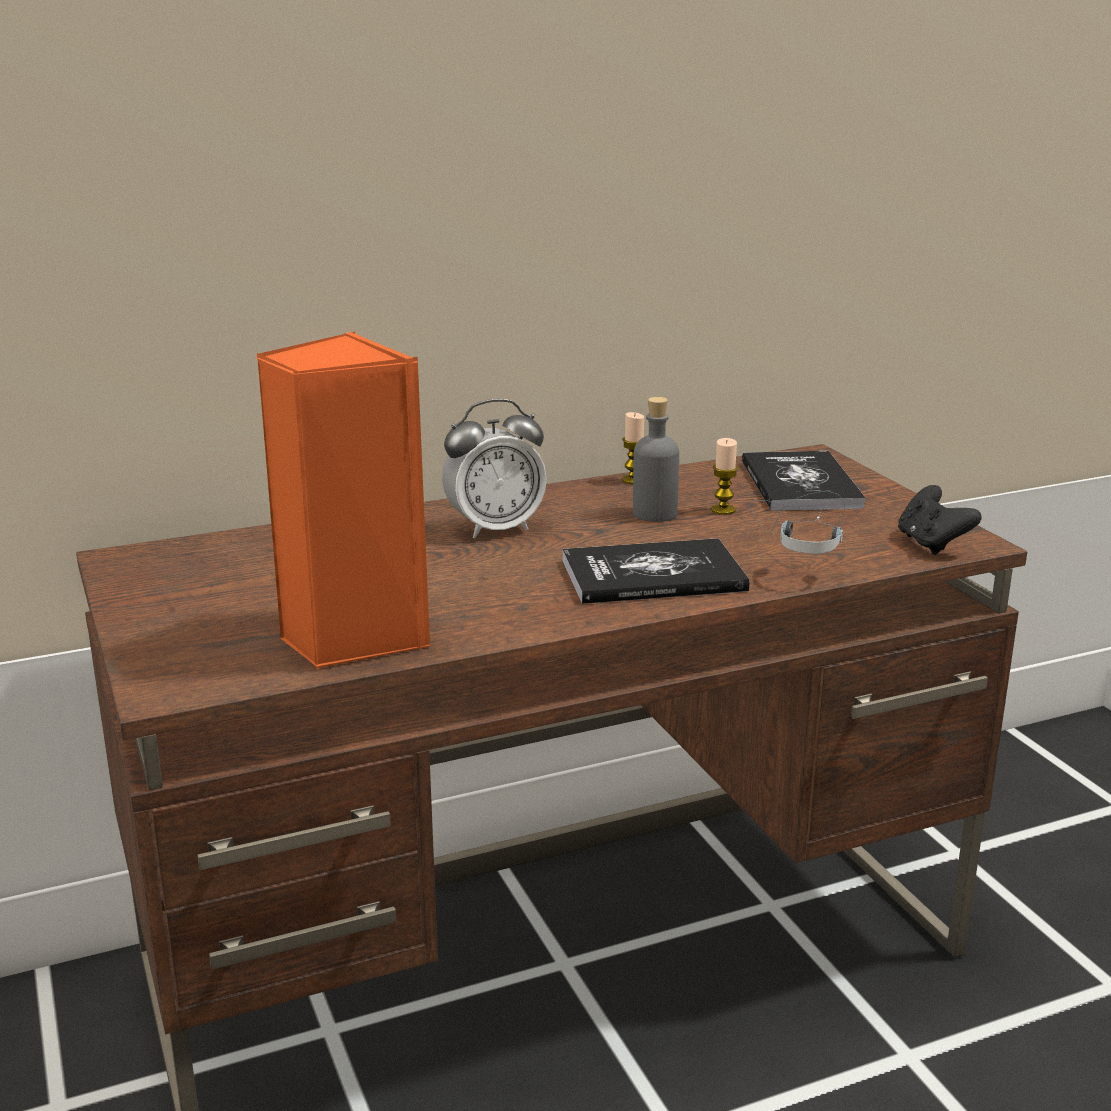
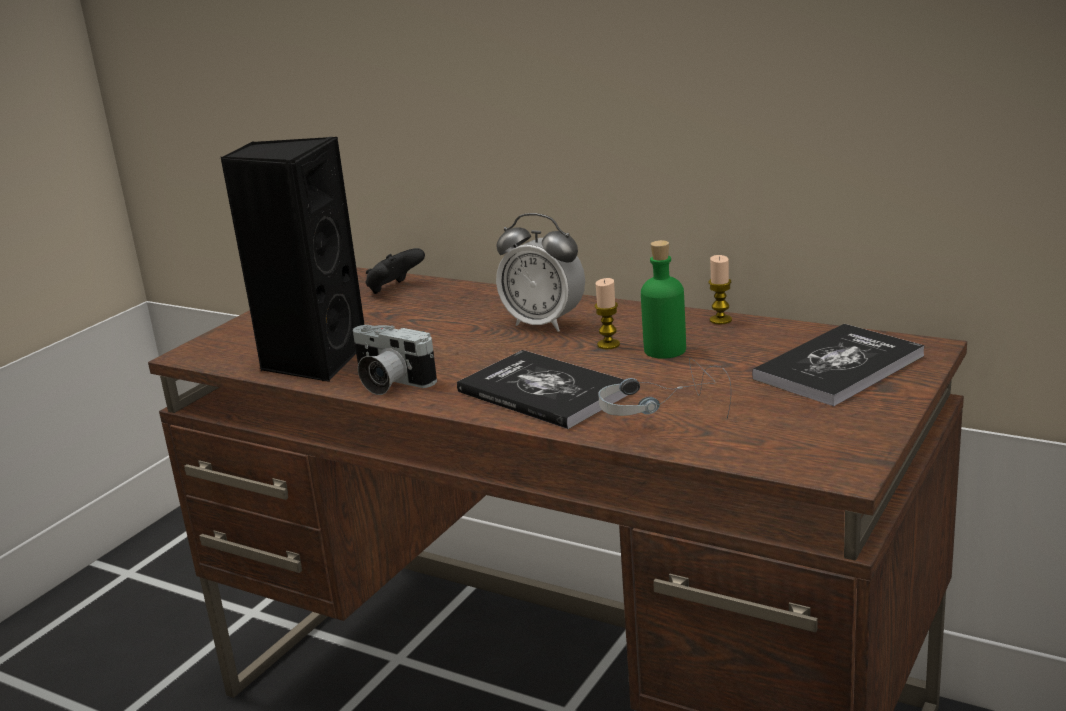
camera: 55 degrees right, 0 degrees up
(350, 638) = (313, 360): orange speaker -> black speaker
(494, 623) = (388, 383): none -> camera
(654, 514) = (664, 350): grey bottle -> green bottle
(723, 510) = (719, 365): candle -> candle (608, 345)
(931, 544) = (801, 456): black game controller -> black game controller (394, 289)

